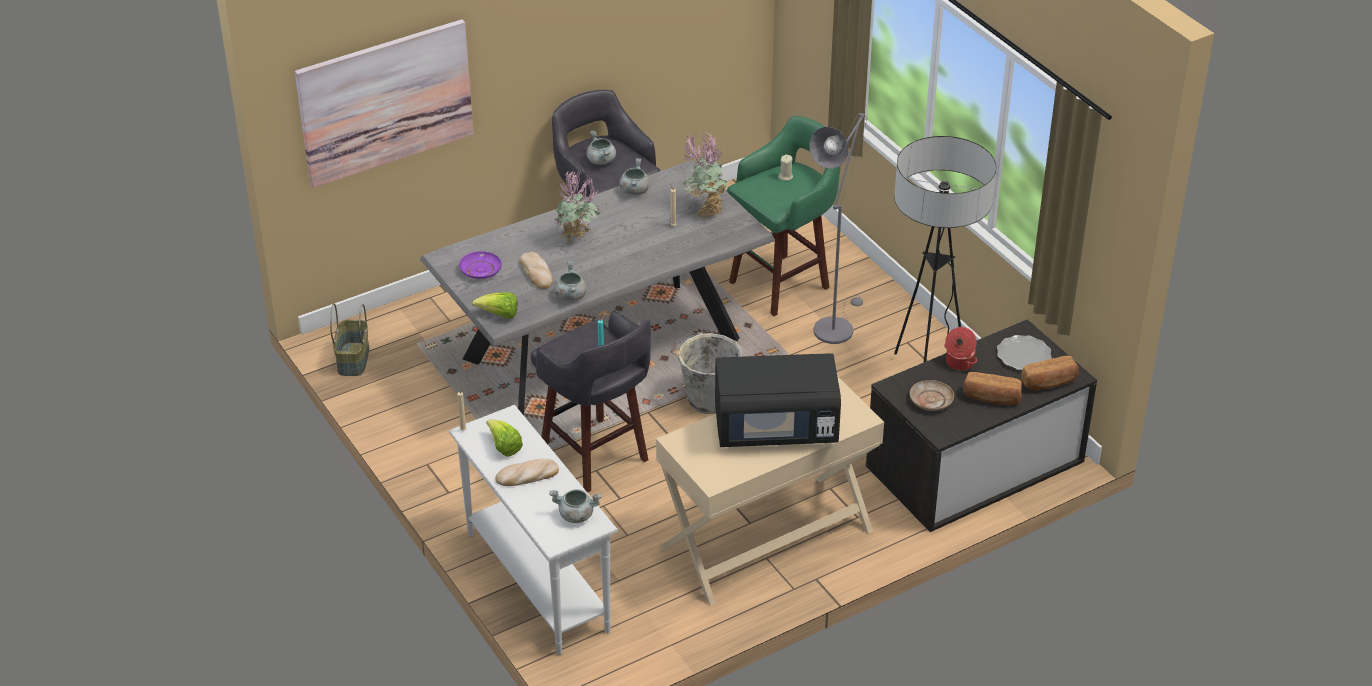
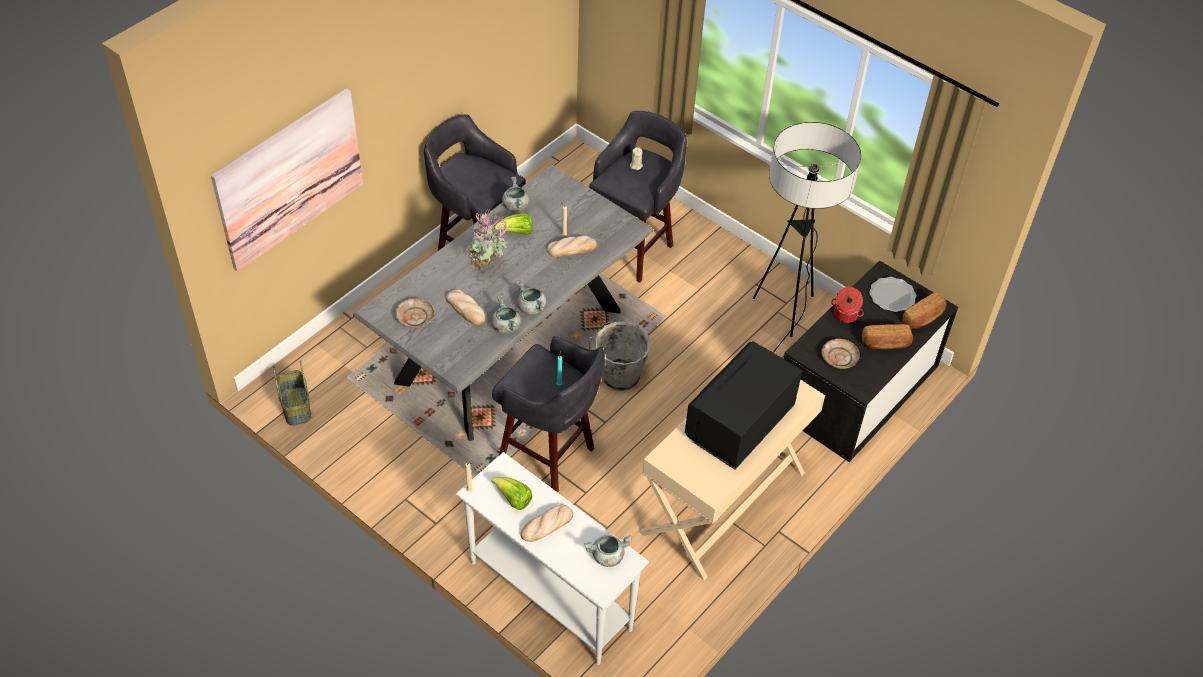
camera: 20 degrees left, 10 degrees up
(480, 270) = (415, 317): purple plate -> beige plate
(499, 315) = (451, 361): lettuce -> lettuce (517, 232)
(601, 161) = (473, 180): grey cooking pot -> grey cooking pot (532, 308)
(675, 239) = (571, 248): none -> bread
(705, 210) = (584, 213): potted plant -> none
(776, 428) = (740, 424): black microwave -> black microwave turned 150 degrees clockwise
(783, 283) = (634, 249): green stool -> grey stool
(835, 326) = (693, 281): grey floor lamp -> none

